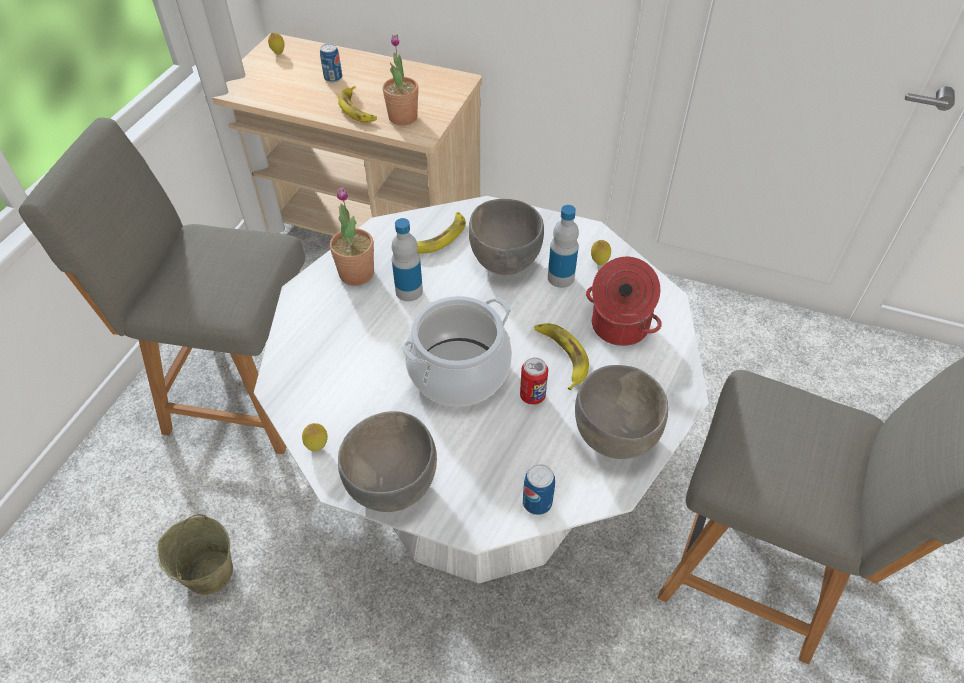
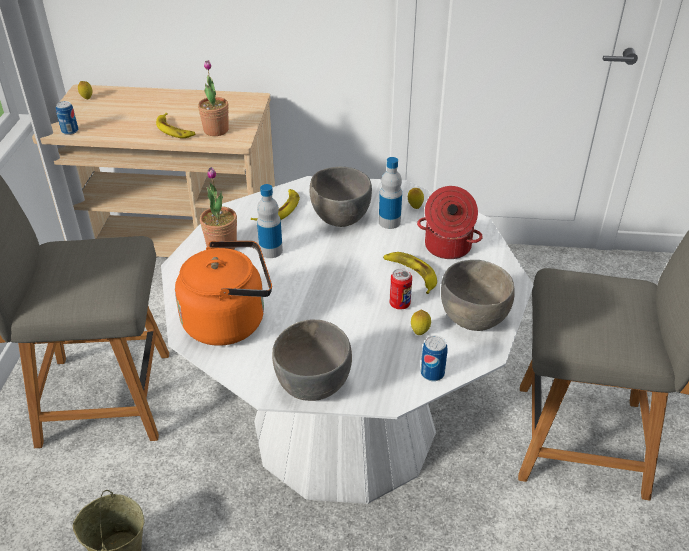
camera: 15 degrees left, 10 degrees down
(317, 446) = (239, 371): lemon -> lemon (419, 332)
(330, 377) = (230, 321): none -> orange kettle
(333, 78) = (144, 110): can -> can (70, 131)
(458, 371) = (334, 298): cooking pot -> none

